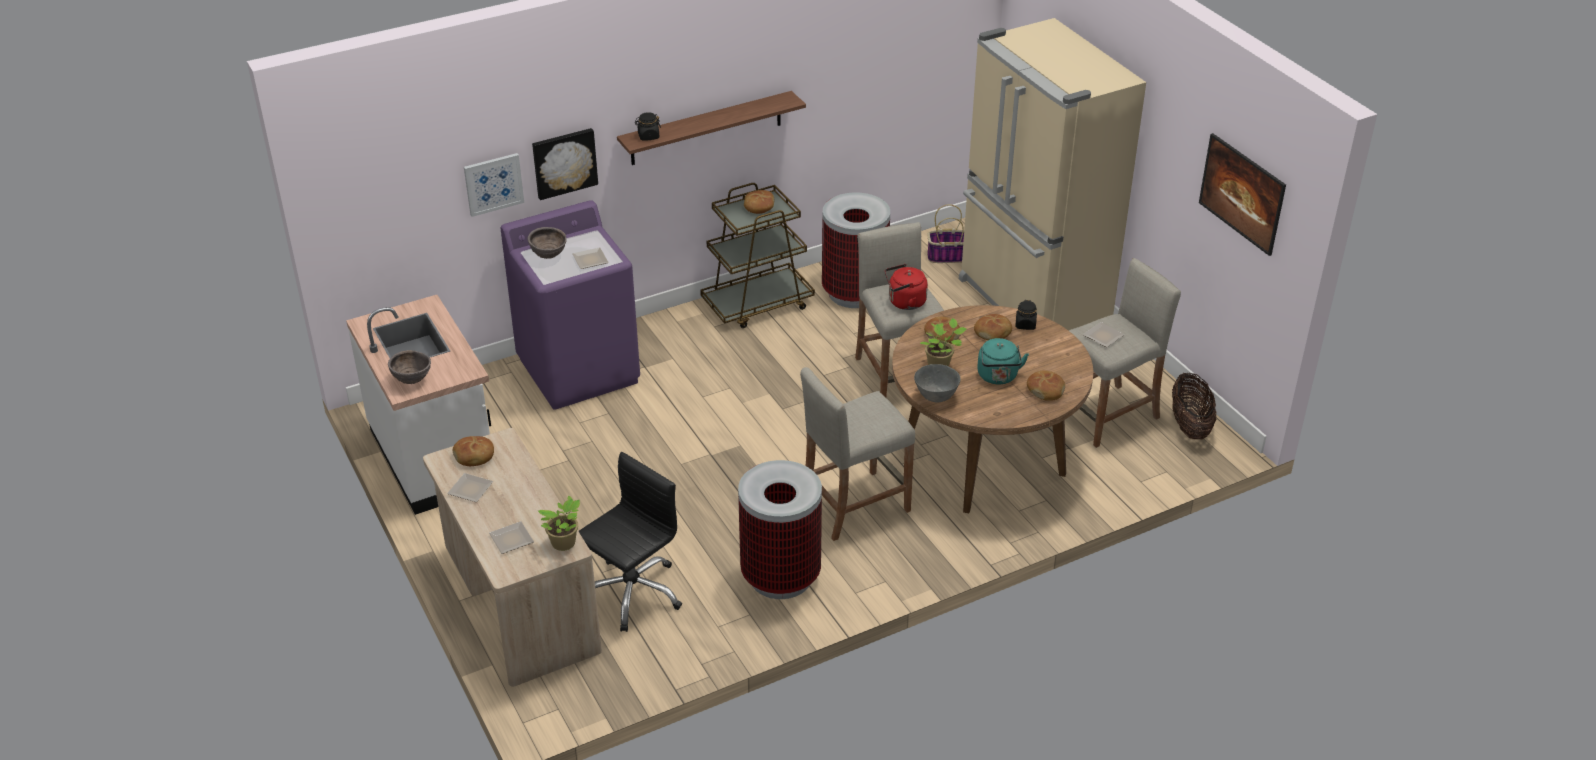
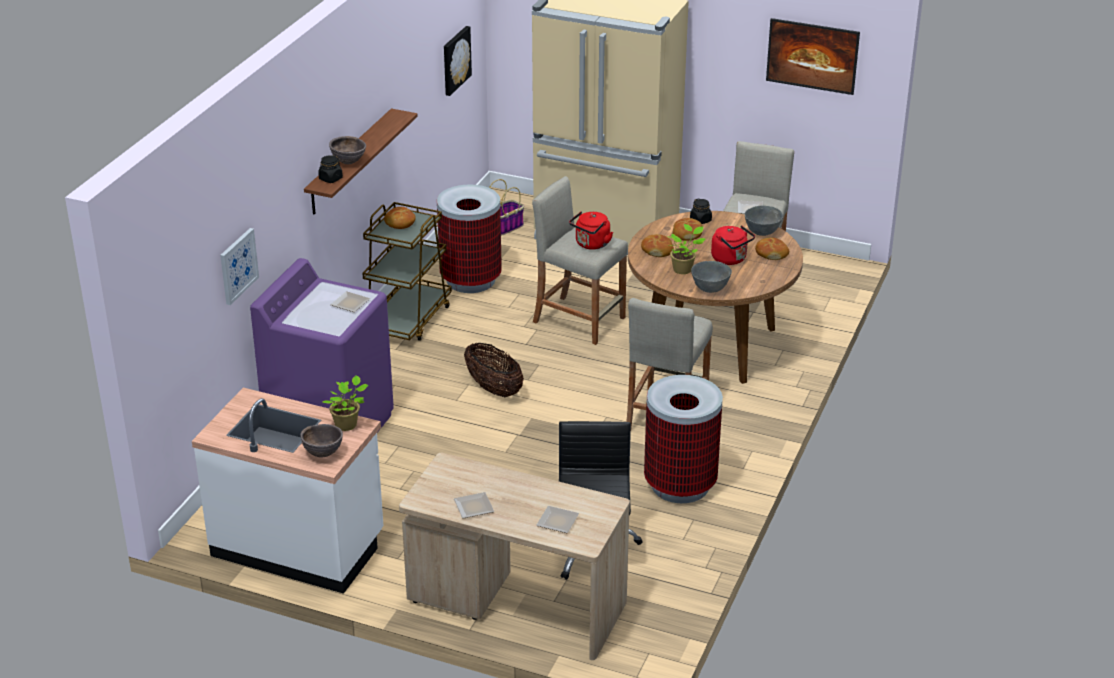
camera: 40 degrees left, 5 degrees down
(474, 456) = (441, 485): bread -> none
(548, 256) = (311, 315): brown bowl -> brown bowl (348, 162)
(564, 162) = (276, 227): picture -> picture (455, 60)
(565, 544) = (600, 503): potted plant -> potted plant (347, 425)
(998, 377) = (731, 259): turquoise kettle -> red kettle
(1067, 364) = (762, 232): none -> grey bowl
(1189, 425) = (807, 263): basket -> basket (494, 388)

